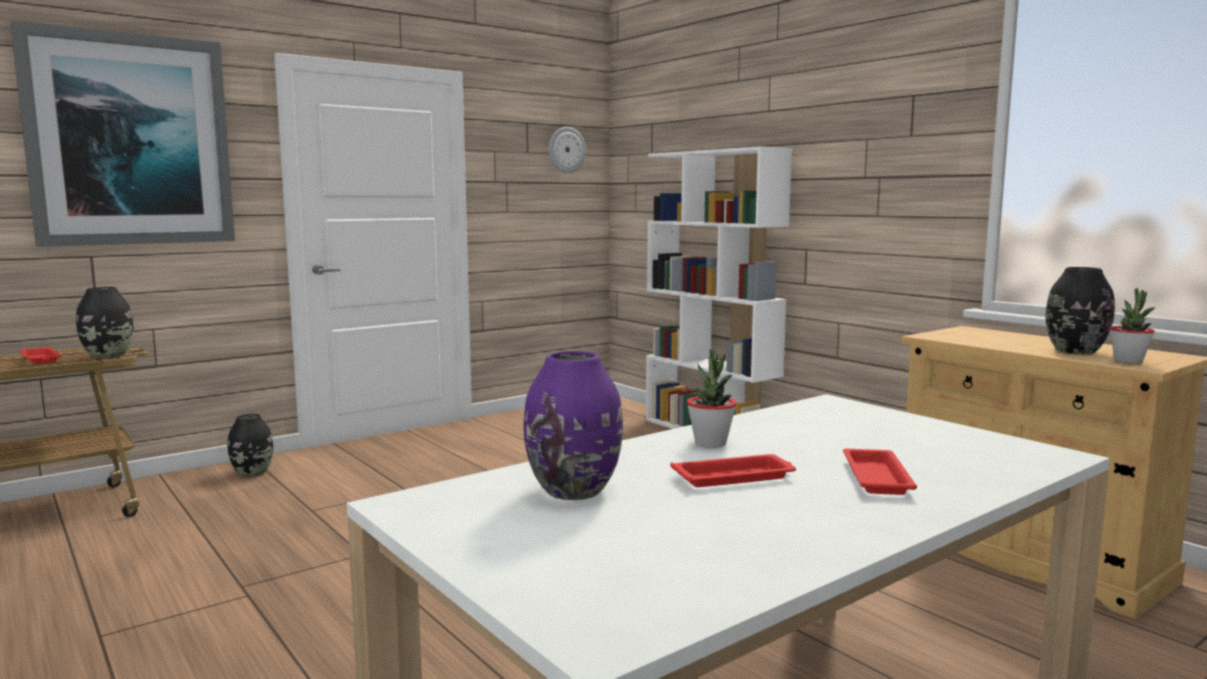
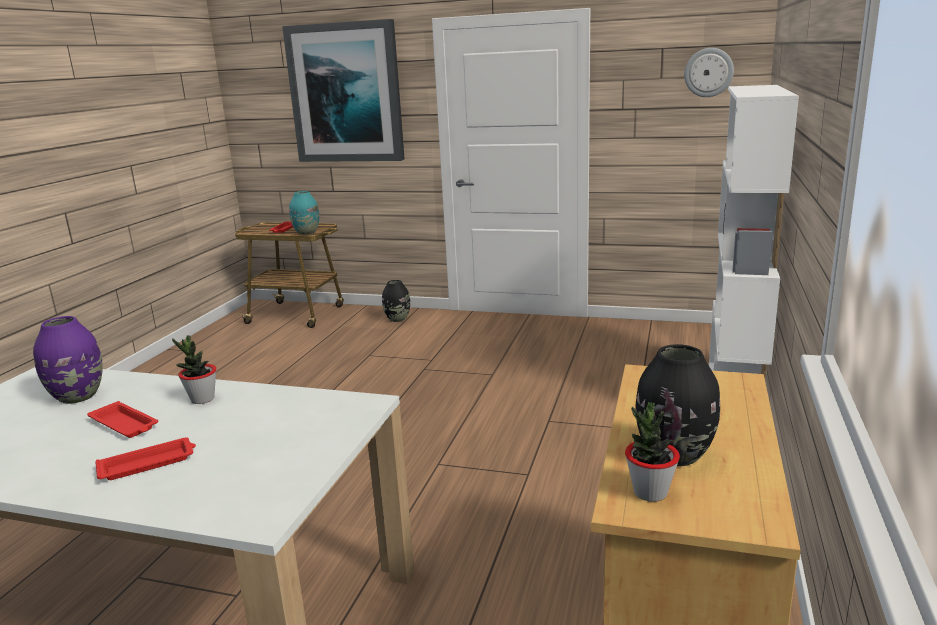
camera: 55 degrees right, 10 degrees up
(108, 356) = (306, 233): black vase -> turquoise vase

